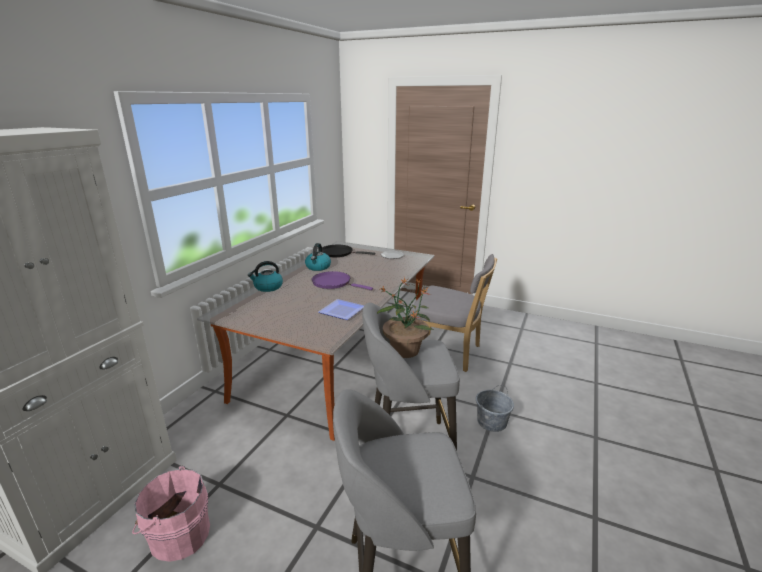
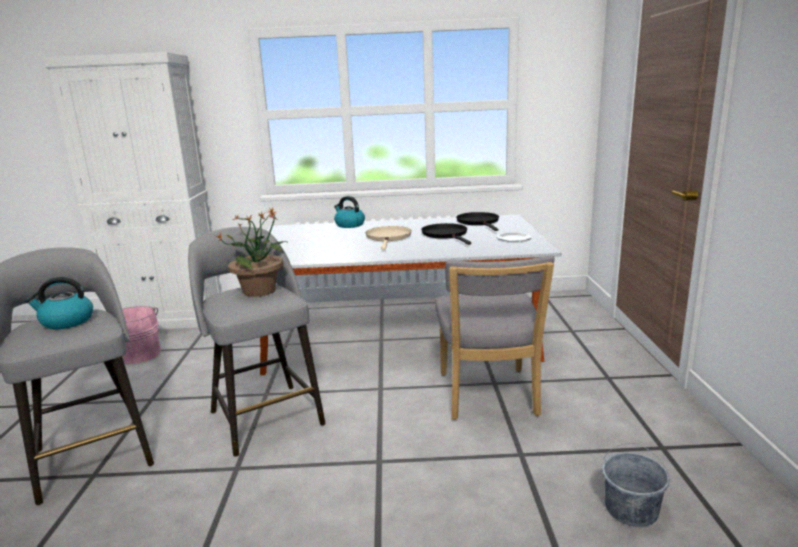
camera: 65 degrees right, 5 degrees down
(318, 267) = (423, 225): kettle -> kettle (66, 322)
(334, 283) = (388, 238): purple frying pan -> beige frying pan
(340, 311) = (320, 253): plate -> none
(355, 267) = (446, 235): none -> black frying pan
(492, 422) = (350, 464): grey bucket -> grey bucket (631, 509)

